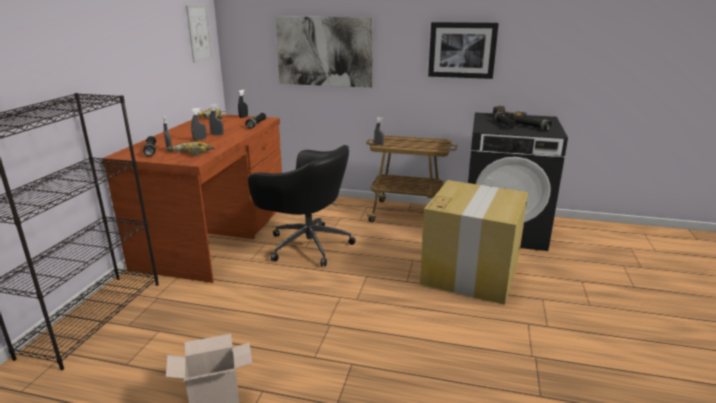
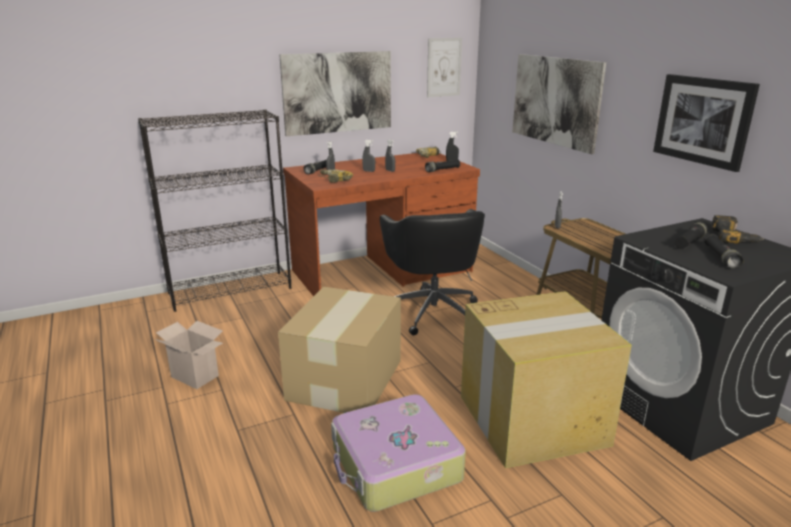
camera: 50 degrees right, 0 degrees up
(132, 65) = (338, 92): none -> picture
(339, 318) = (346, 378): none -> cardboard box
(463, 343) = (395, 465): none -> suitcase

